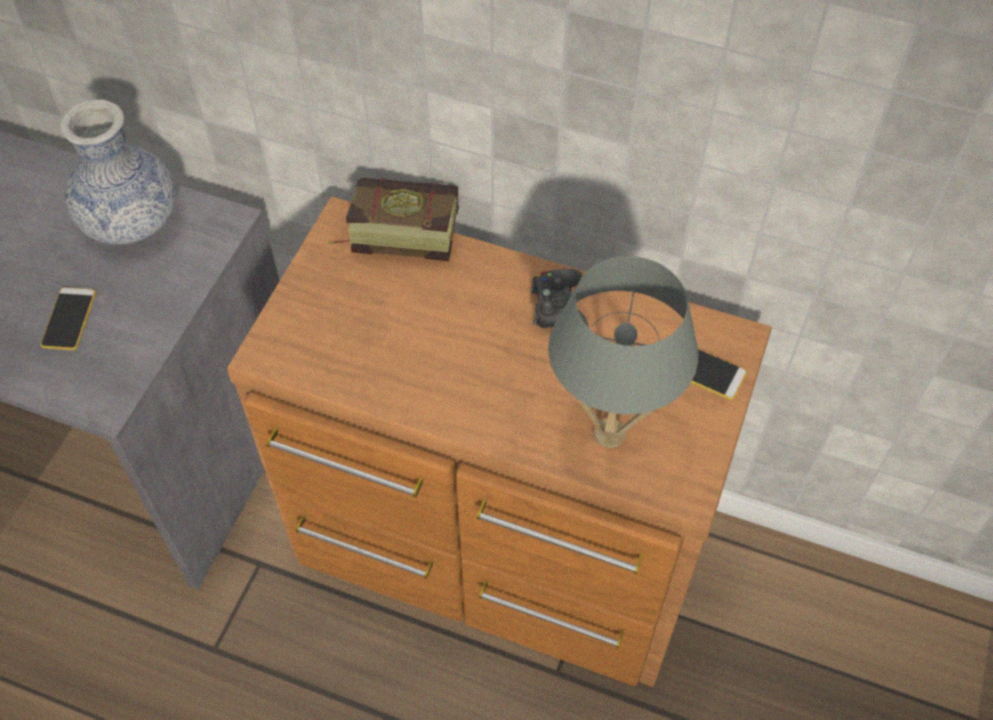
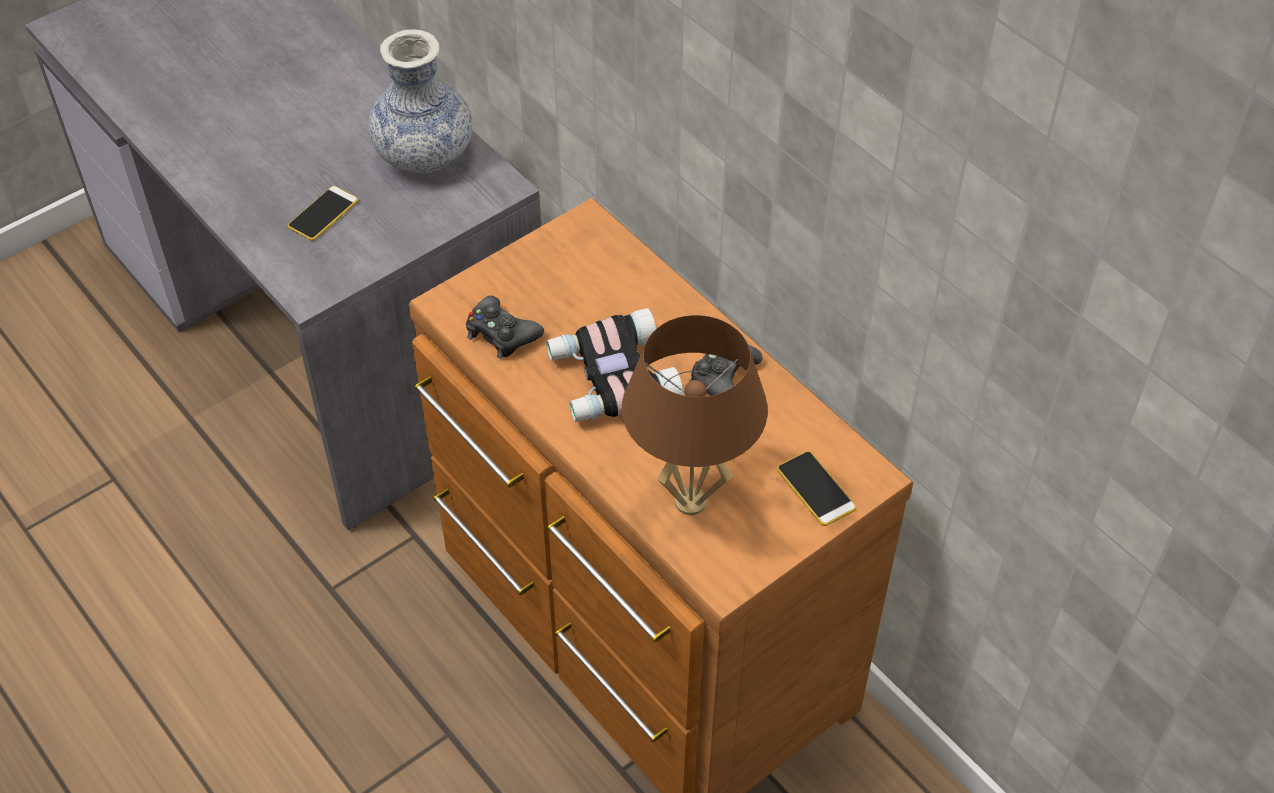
camera: 30 degrees right, 5 degrees down
(336, 358) = (501, 334): none -> black game controller
(393, 235) = (621, 253): book -> none
(464, 355) = (611, 379): none -> binoculars
(609, 434) = (690, 502): grey table lamp -> brown table lamp

